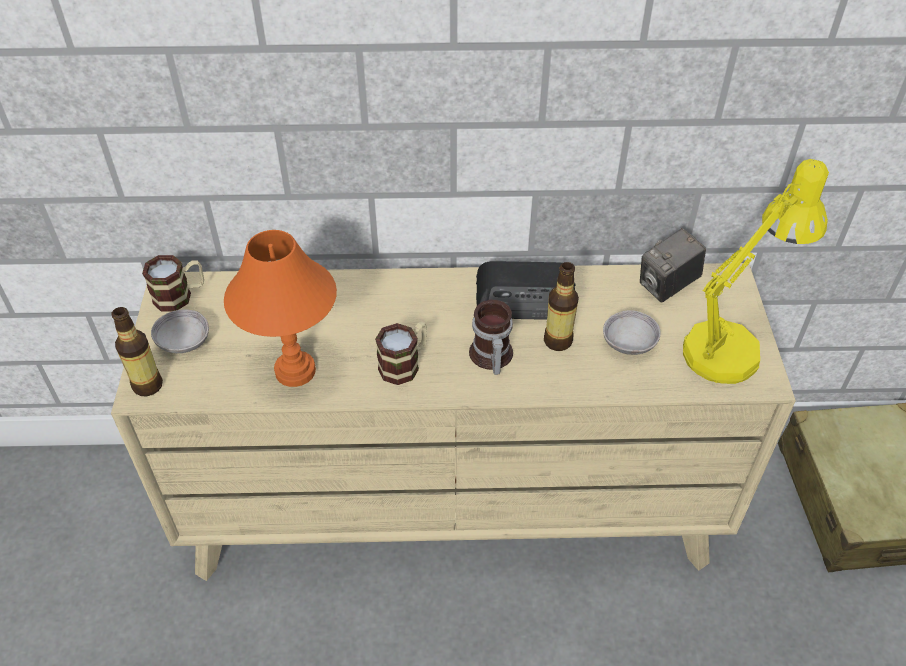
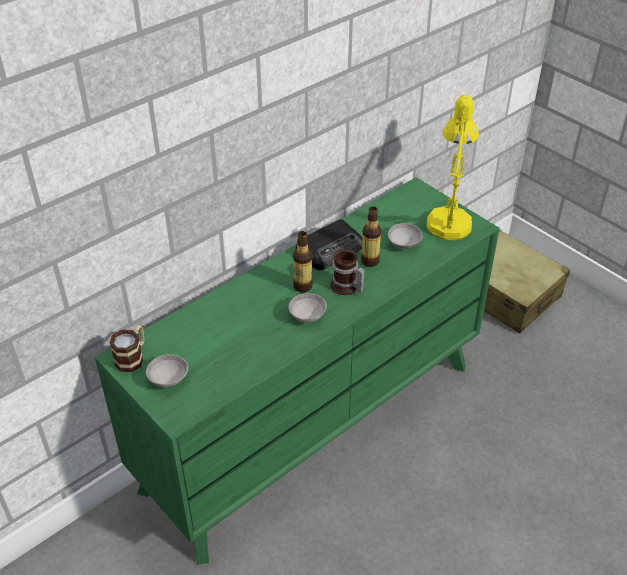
camera: 40 degrees left, 5 degrees down
(147, 385) = (176, 412): bottle -> bottle (303, 286)
(295, 371) = (253, 354): orange table lamp -> none
(405, 364) = (307, 315): mug -> grey bowl
(453, 507) = (313, 423): beige dresser -> green dresser
(667, 286) = (392, 207): camera -> none

